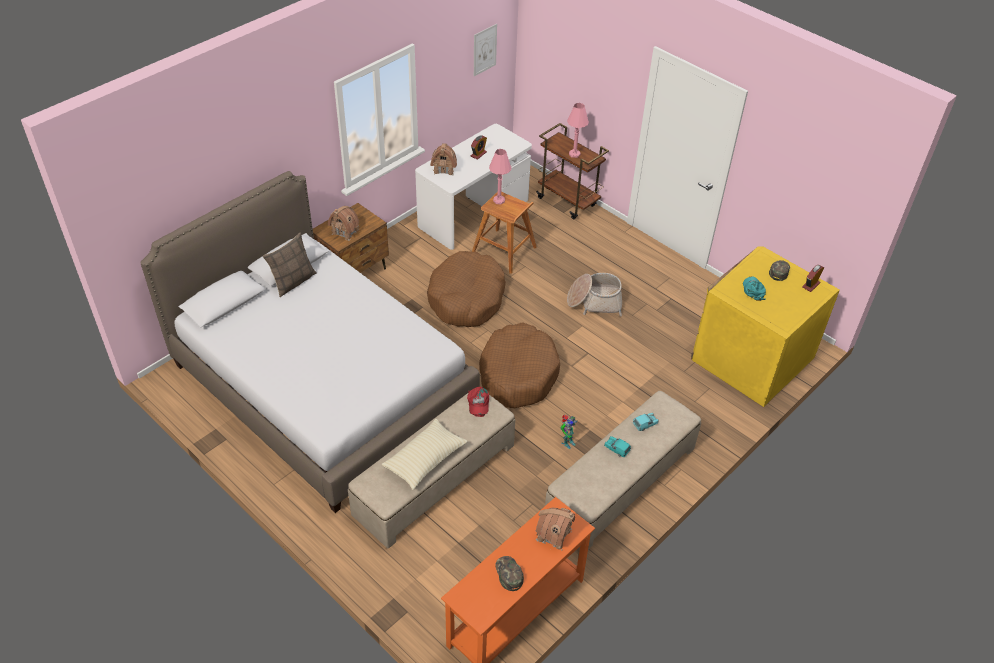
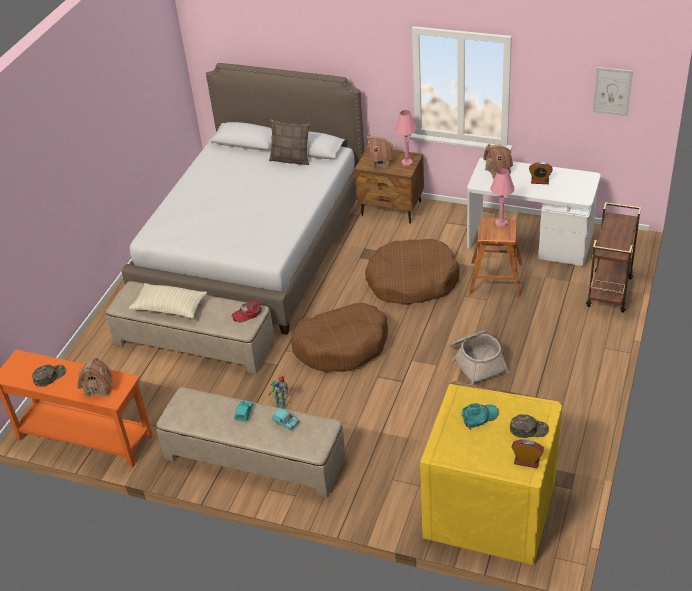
camera: 70 degrees right, 5 degrees down
(574, 154) = (611, 238): pink table lamp -> pink table lamp (407, 163)

